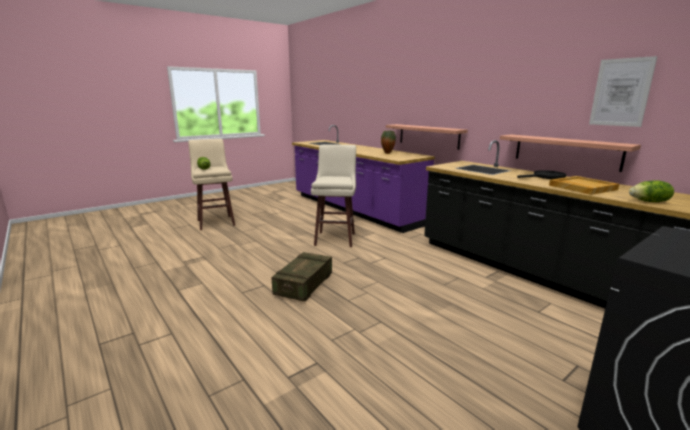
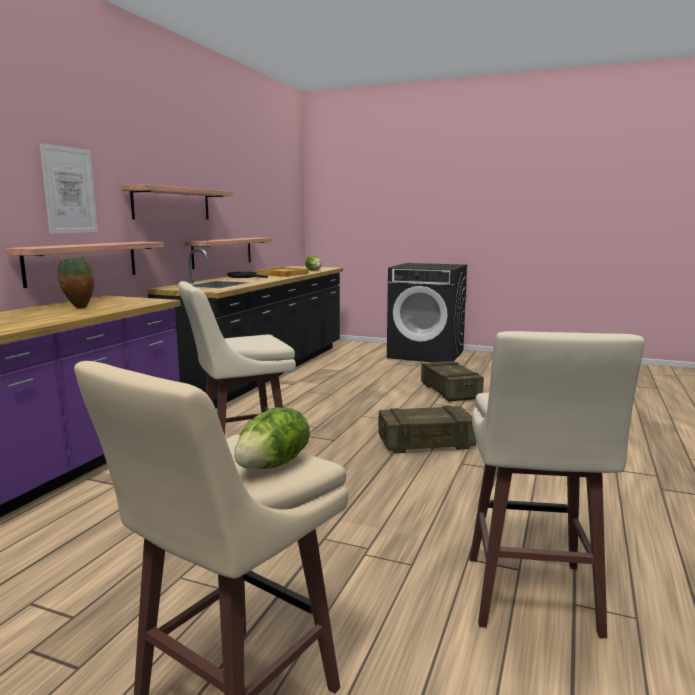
camera: 120 degrees left, 5 degrees down
(172, 257) = (530, 597): none -> beige stool
(412, 349) = (450, 391): none -> crate
(503, 104) = (172, 204): none -> shelf
(621, 92) = (240, 195): picture -> picture (69, 190)

